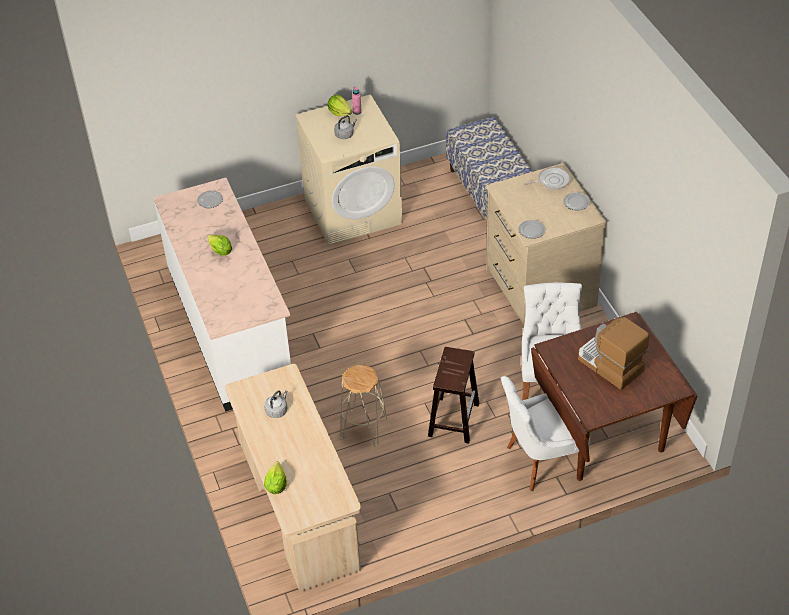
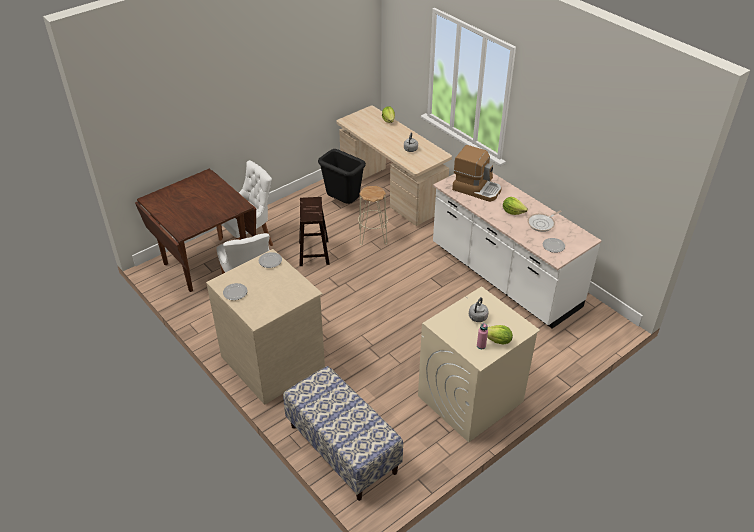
camera: 160 degrees right, 5 degrees down
(381, 501) = (343, 203): none -> black trash can
(551, 181) = (261, 309): frying pan -> frying pan (542, 224)
(609, 365) = (197, 204): coffee machine -> coffee machine (477, 189)

